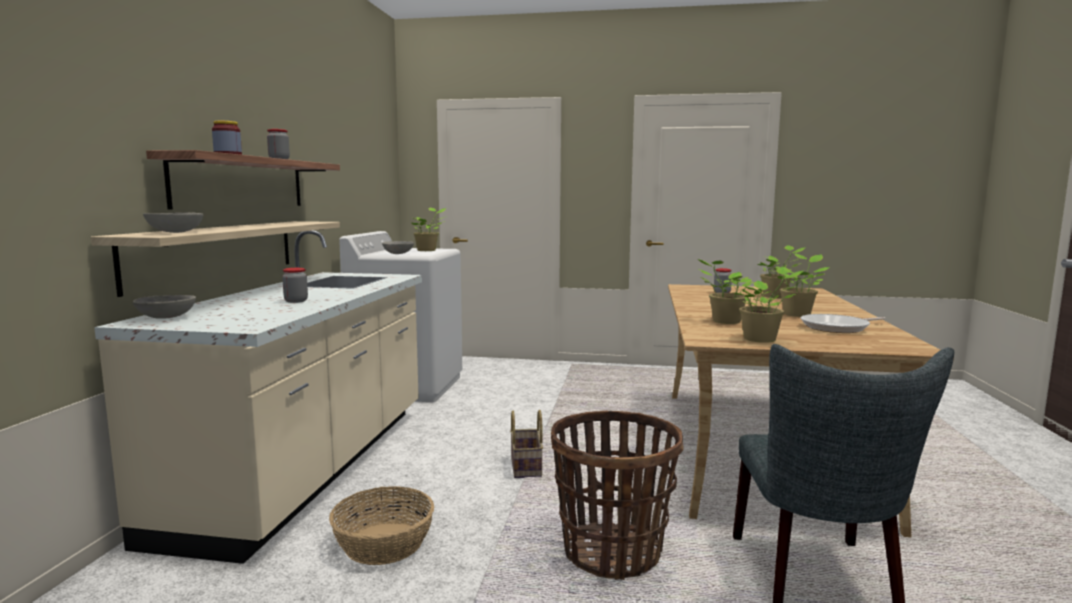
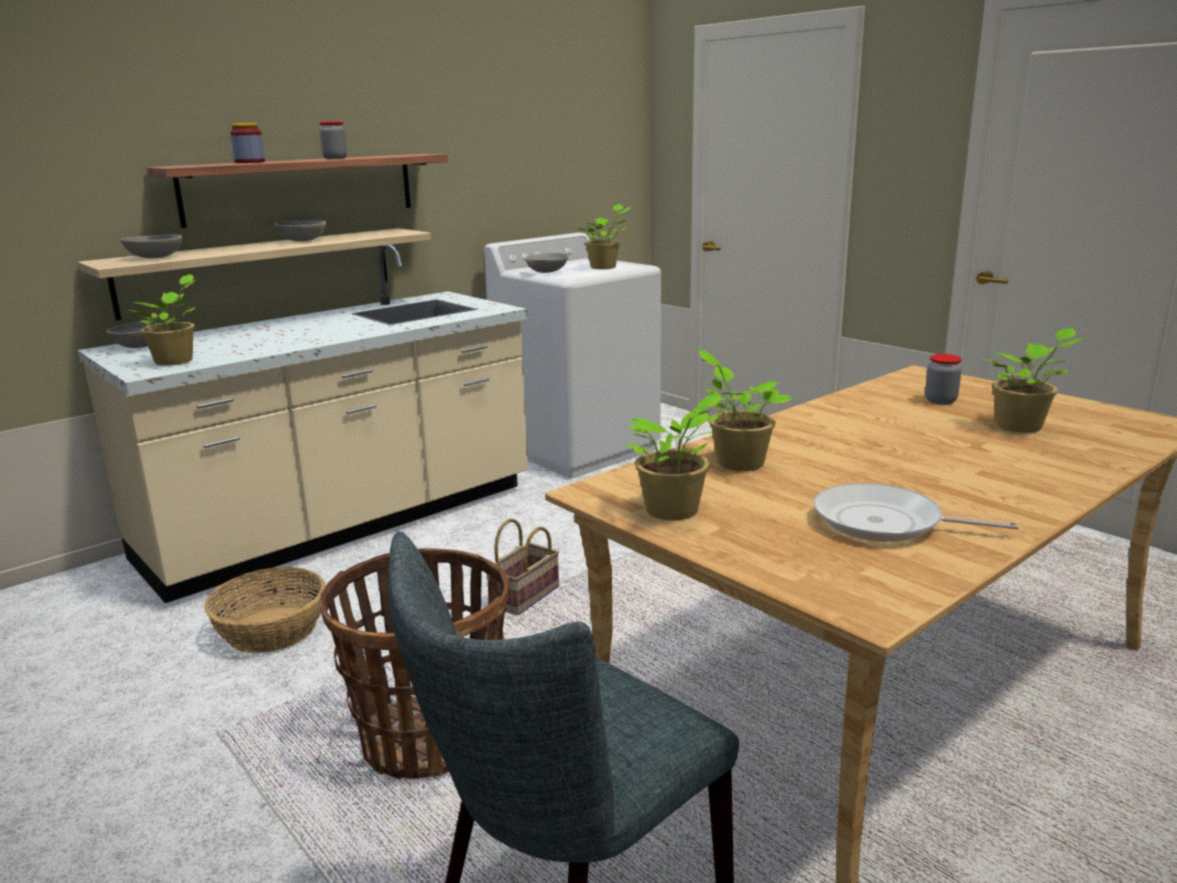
camera: 40 degrees right, 10 degrees up
(257, 225) = (301, 241): none -> grey bowl
(296, 301) = (283, 339): jar -> none
(798, 314) = (917, 476): potted plant -> potted plant (177, 361)

